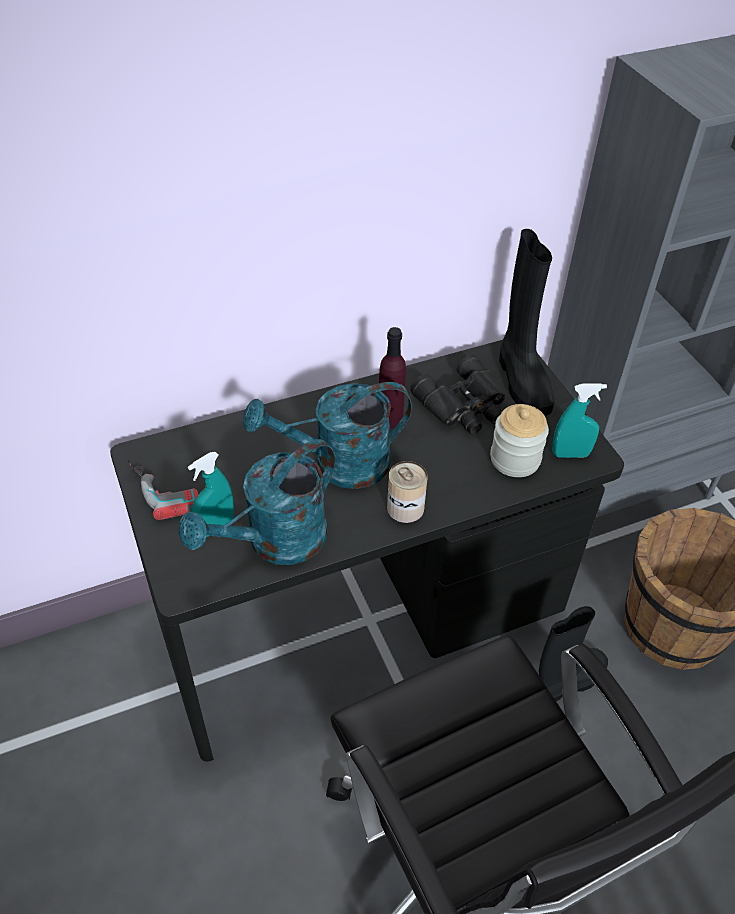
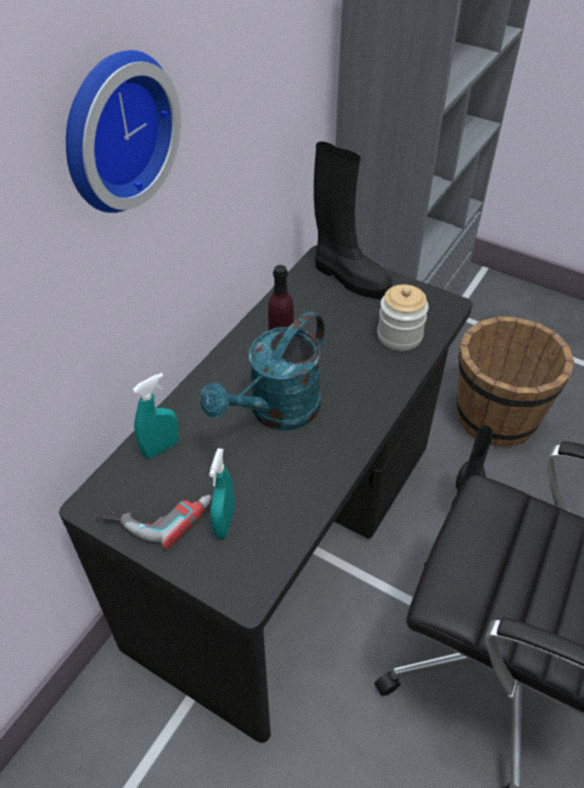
camera: 35 degrees left, 0 degrees up
(250, 145) = (113, 131): none -> wall clock
(275, 543) = (288, 505): turquoise watering can -> none
(405, 508) = (359, 416): can -> none
(464, 406) = (326, 316): black binoculars -> none
(570, 454) = (431, 312): turquoise spray bottle -> turquoise spray bottle (161, 448)

